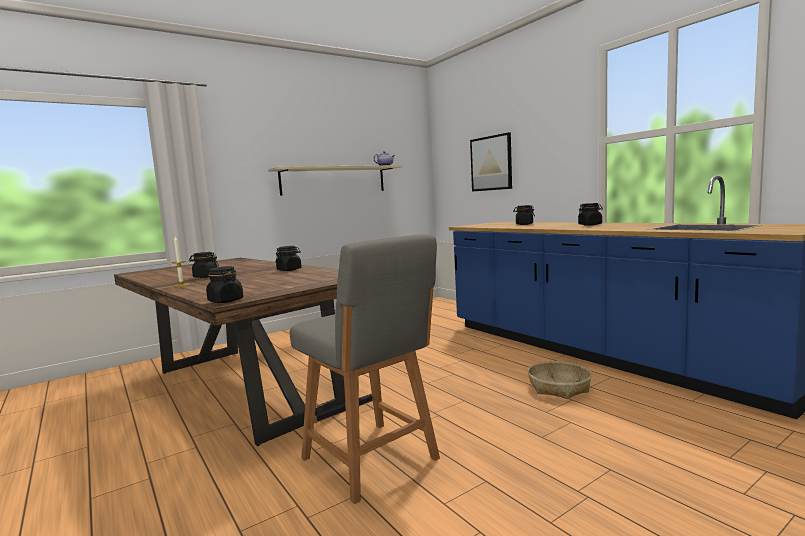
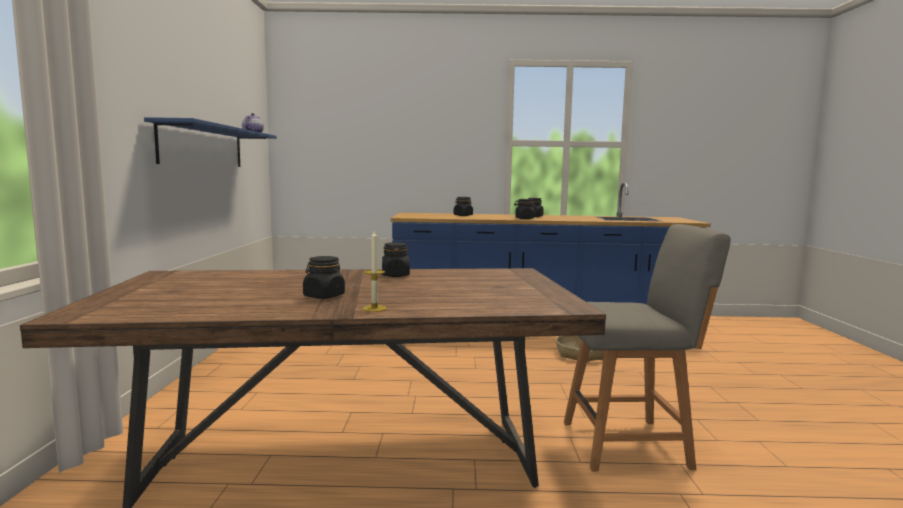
camera: 55 degrees left, 0 degrees up
(225, 301) = (567, 307): black jar -> black jar (524, 218)
(334, 180) = (203, 146): beige shelf -> blue shelf
(491, 163) = (374, 147): picture -> none

